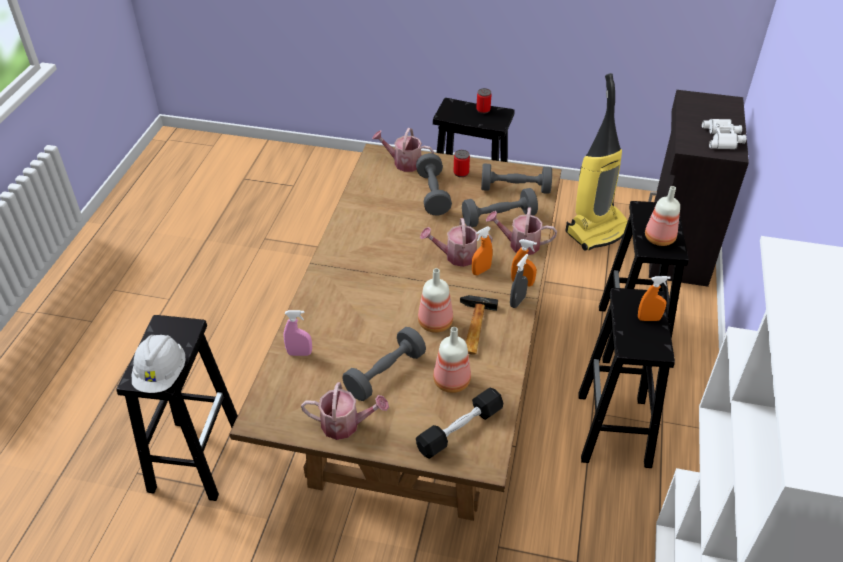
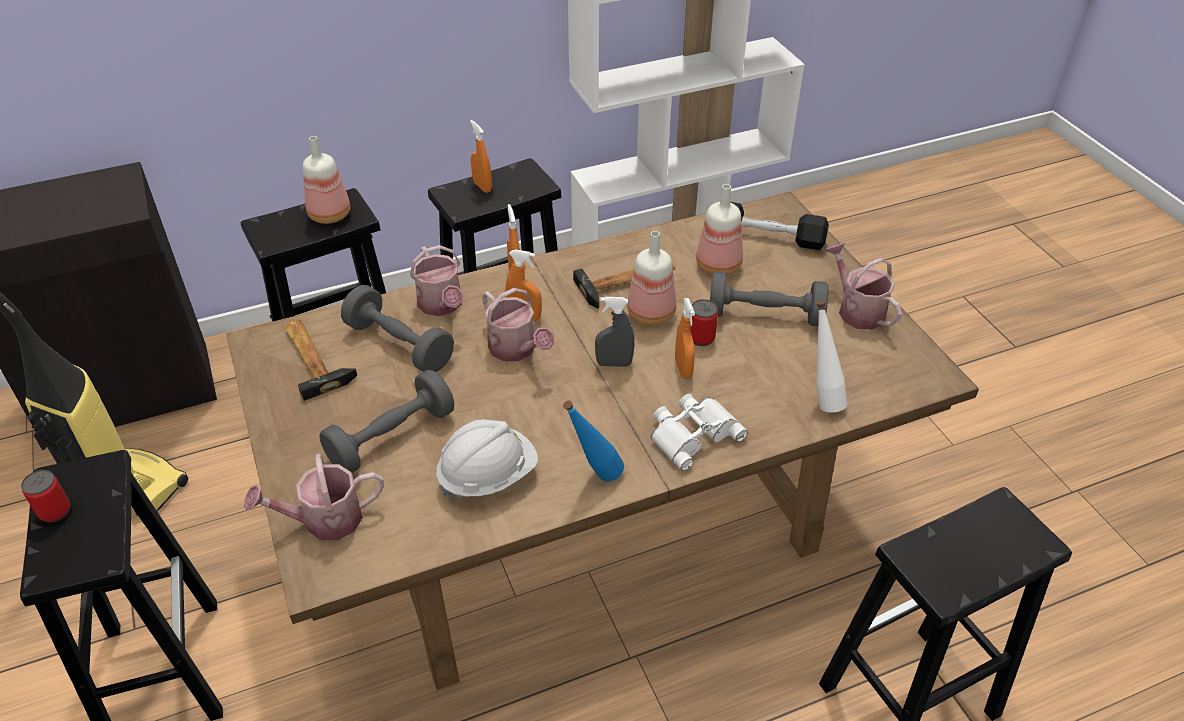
camera: 125 degrees left, 0 degrees up
(161, 375) = (998, 522): white hard hat -> white hard hat (488, 475)
(299, 353) = (821, 399): pink spray bottle -> white bottle
(343, 243) = (594, 477): none -> blue bottle
(378, 311) = (683, 369): none -> orange spray bottle
(403, 163) = (324, 520): watering can -> watering can turned 90 degrees clockwise
(461, 173) = (308, 433): can -> can (701, 338)
(515, 189) = (313, 357): grey dumbbell -> hammer
(517, 301) = (551, 268): grey spray bottle -> grey spray bottle (614, 364)
(723, 138) = (83, 190): white binoculars -> white binoculars (692, 433)

